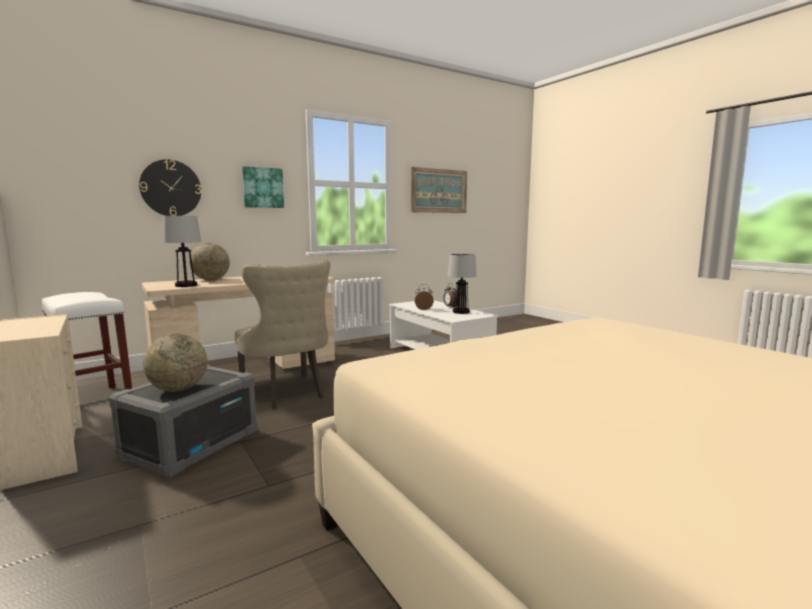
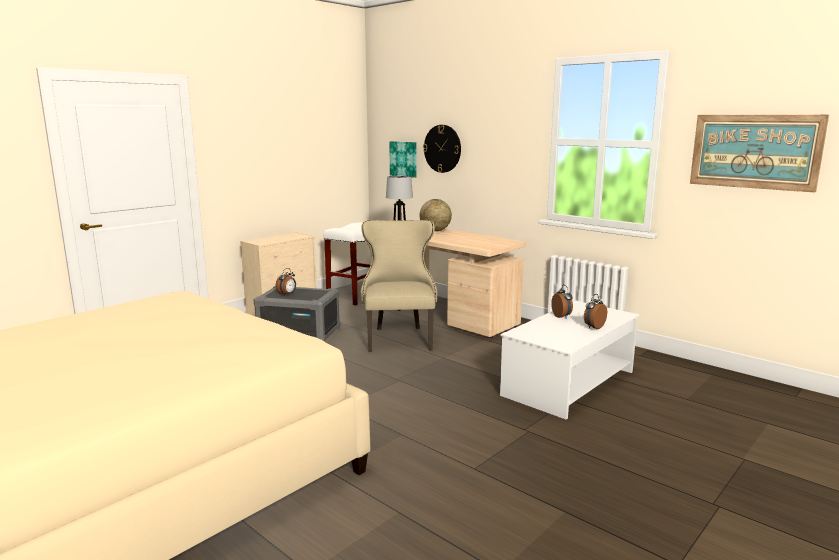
camera: 75 degrees right, 5 degrees up
(178, 389) = (287, 294): globe -> alarm clock
(263, 187) = (507, 148): picture -> picture (404, 159)
(287, 392) = (399, 338): beige chair -> beige chair turned 135 degrees clockwise
(461, 312) = (566, 334): table lamp -> none

